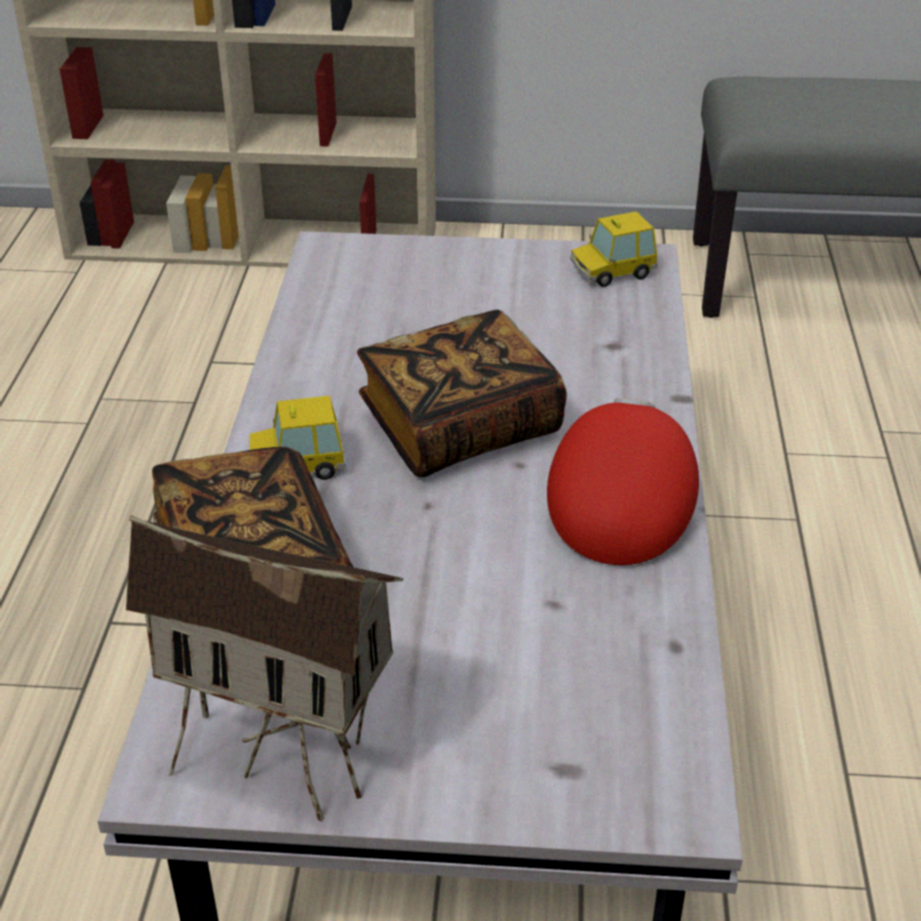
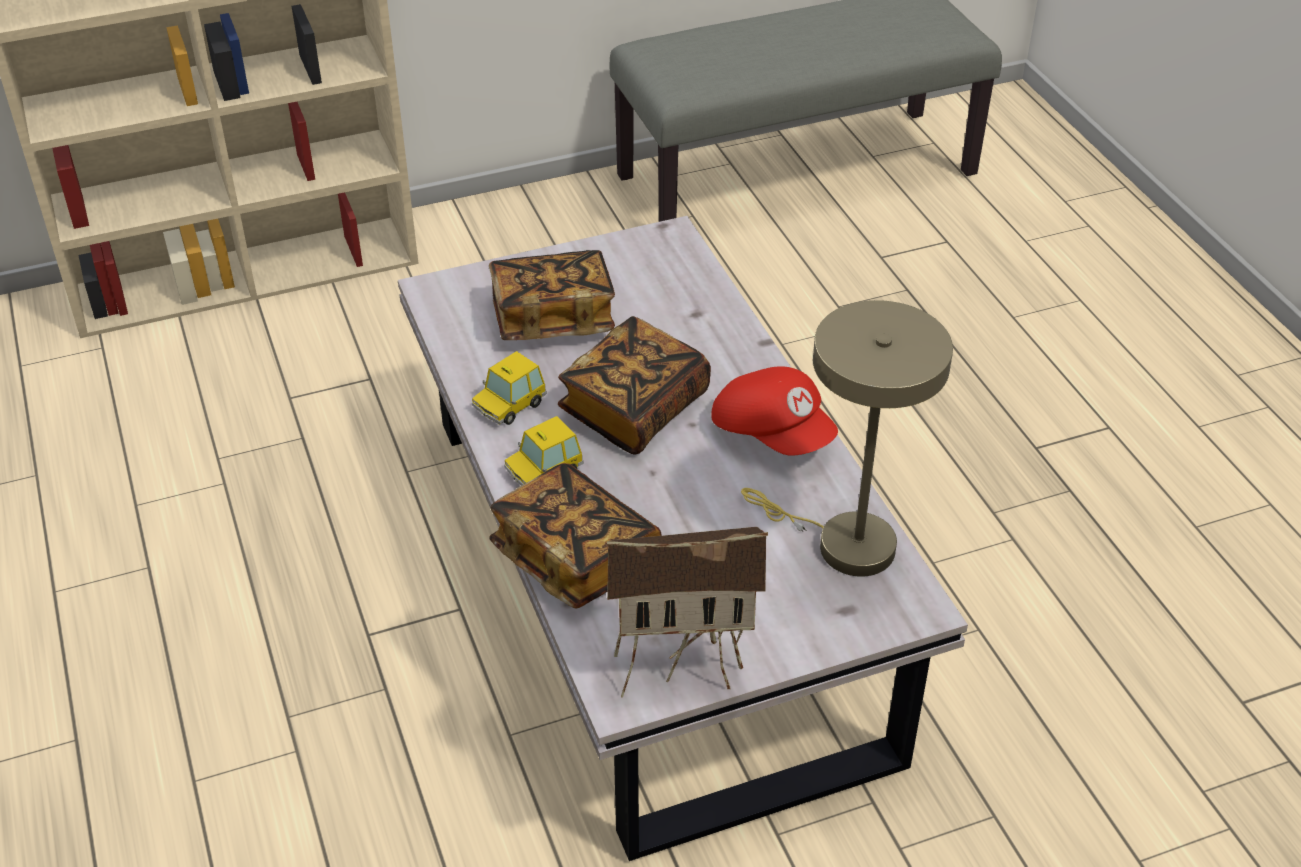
camera: 25 degrees left, 5 degrees up
(437, 308) = (552, 318): none -> book
(612, 271) = (656, 252): toy car -> toy car (509, 405)
(619, 505) = (773, 433): red cap -> red cap turned 150 degrees clockwise
(622, 675) = (843, 543): none -> beige table lamp

